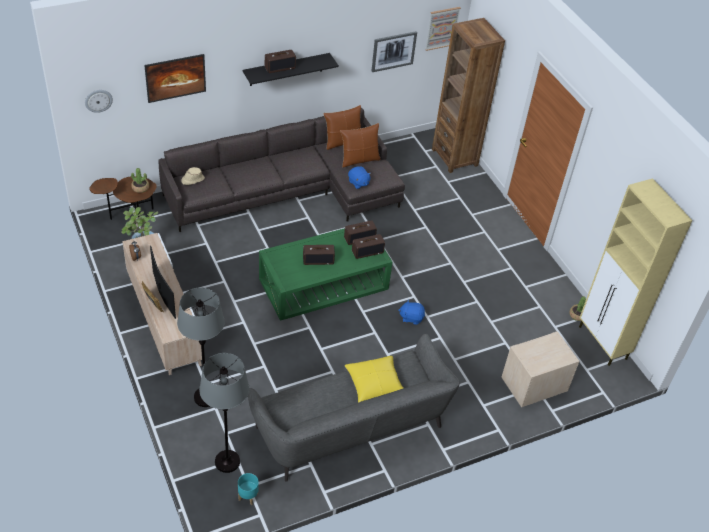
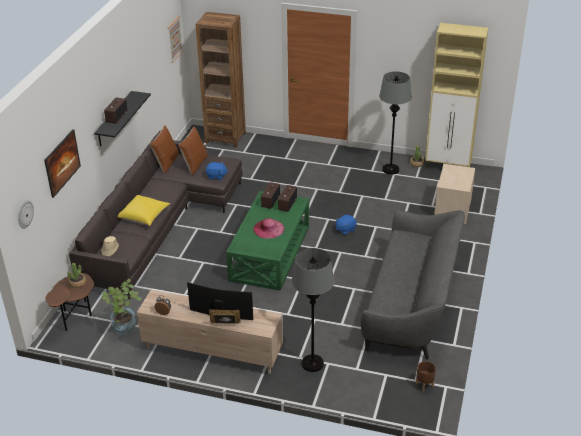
camera: 45 degrees left, 10 degrees down
(227, 461) = (383, 381): grey floor lamp -> grey floor lamp (390, 170)
(248, 497) = (424, 385): turquoise planter -> brown planter
(318, 260) = (268, 229): radio -> pink hat
(375, 384) = (409, 258): yellow pillow -> yellow pillow (144, 215)
(393, 51) = (158, 72): picture -> none

